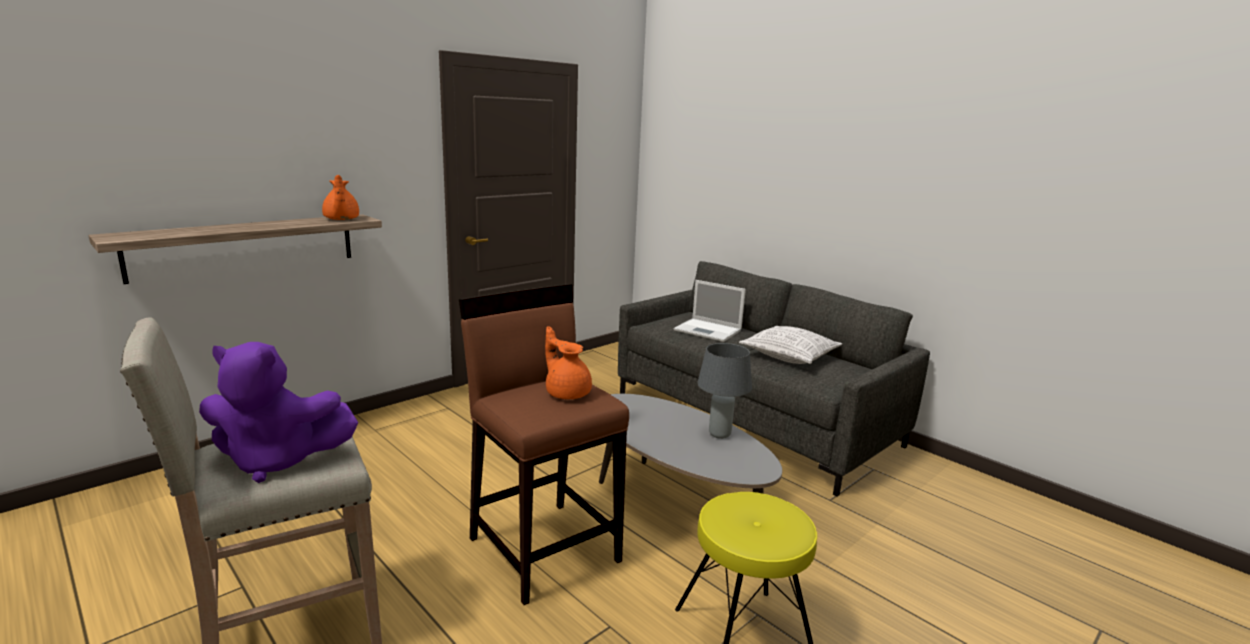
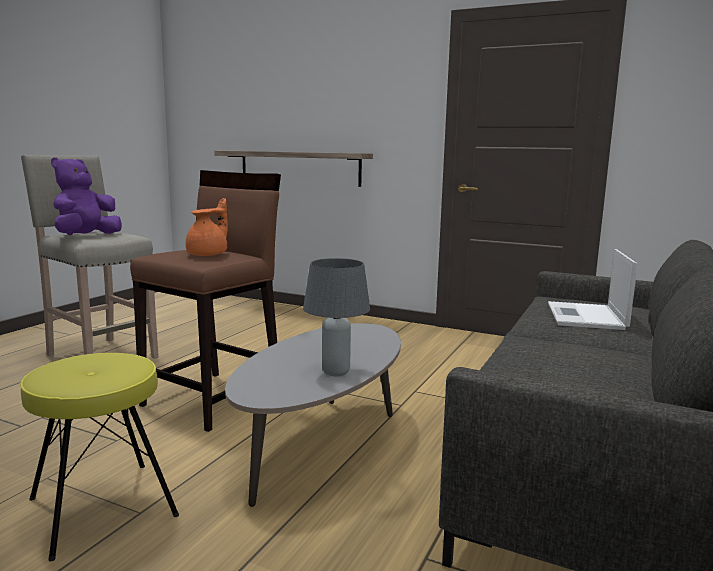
camera: 70 degrees right, 5 degrees down
(277, 461) = (86, 236): purple plush toy -> purple plush toy turned 45 degrees clockwise
(341, 219) = (343, 152): orange teapot -> none
(790, 356) = (578, 359): pillow -> none

